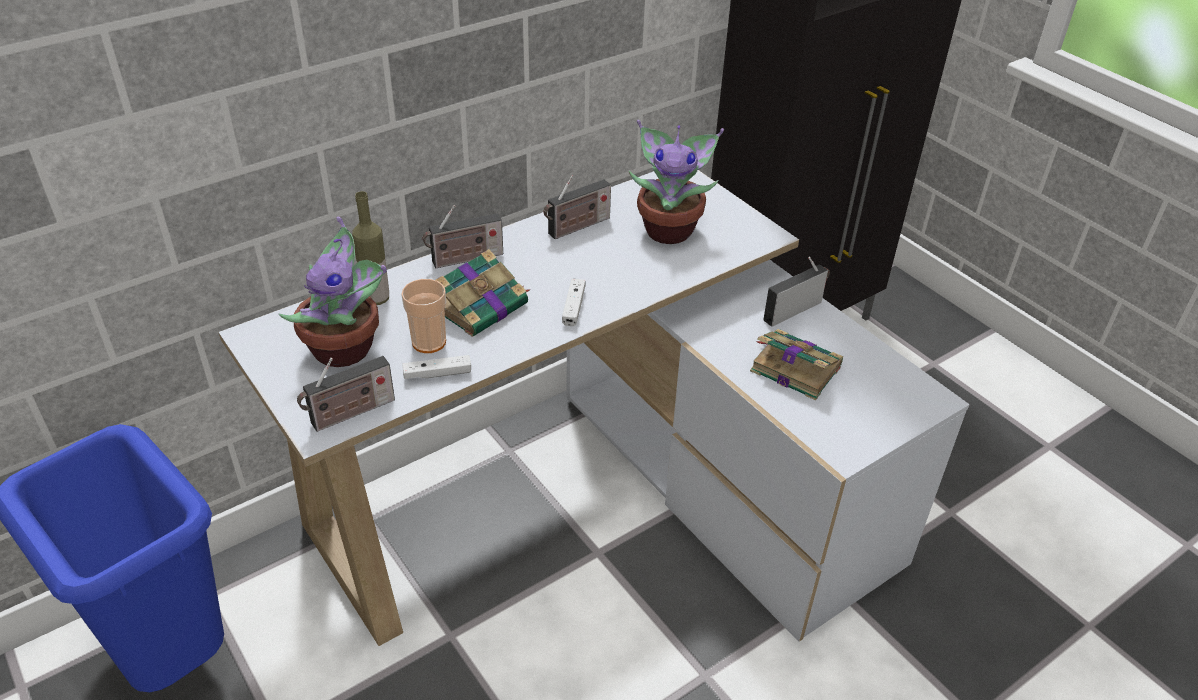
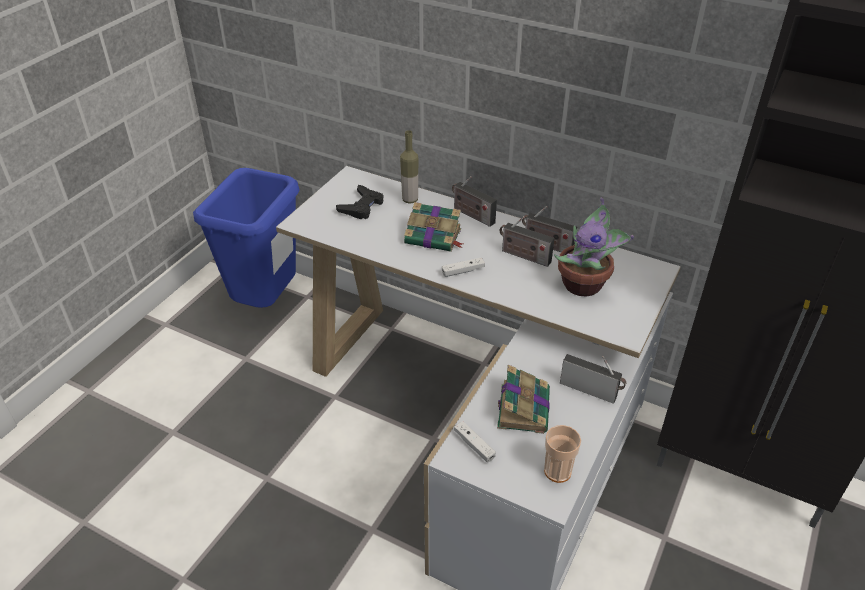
camera: 65 degrees right, 0 degrees up
(346, 349) = (362, 206): potted plant -> black game controller
(349, 414) = (314, 227): radio -> radio (523, 256)
(429, 342) = (388, 230): cup -> cup (557, 471)
(437, 374) = (364, 243): white game controller -> white game controller (474, 445)

